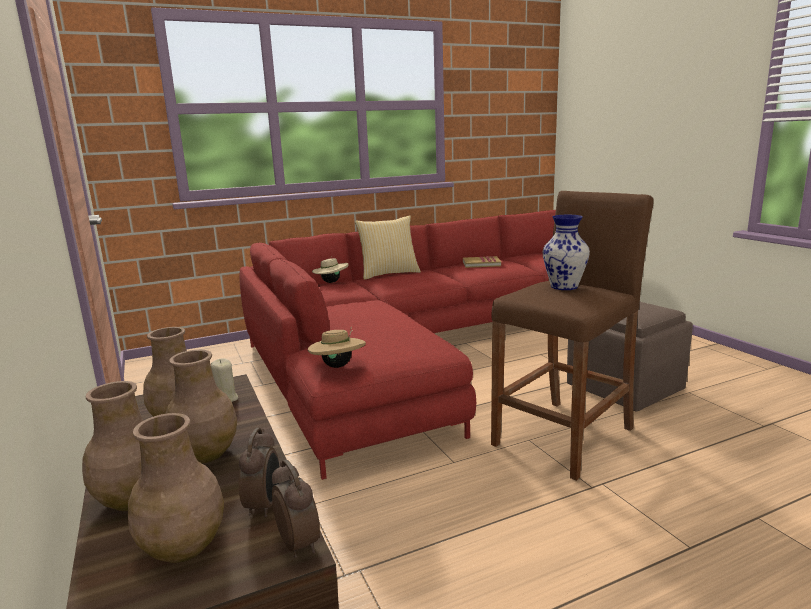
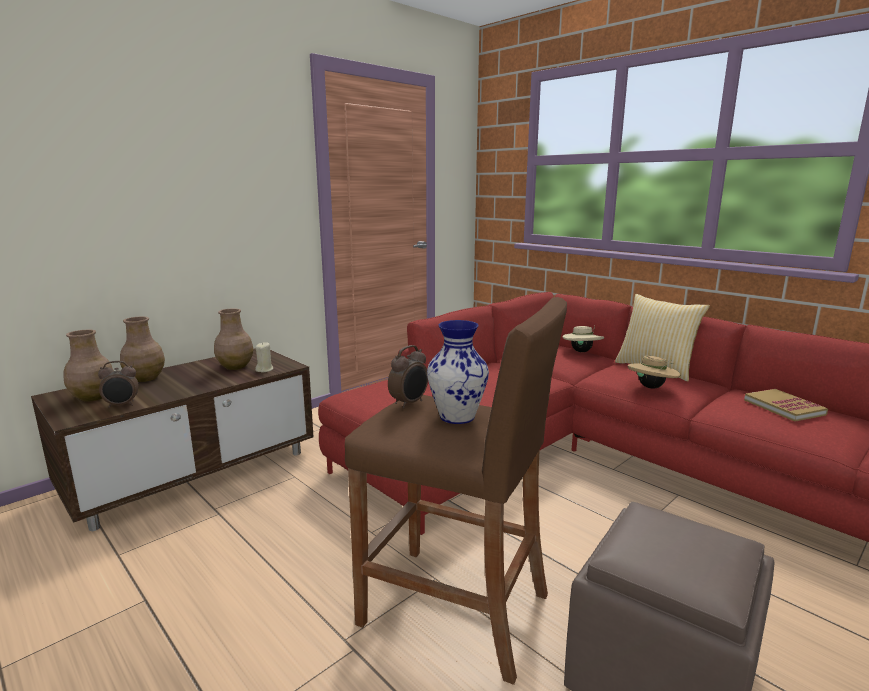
camera: 70 degrees right, 0 degrees up
(205, 454) = (187, 381): brown vase -> none
(299, 543) = (78, 420): alarm clock -> alarm clock (409, 403)
(338, 366) = (358, 394): beige hat -> beige hat (651, 387)

